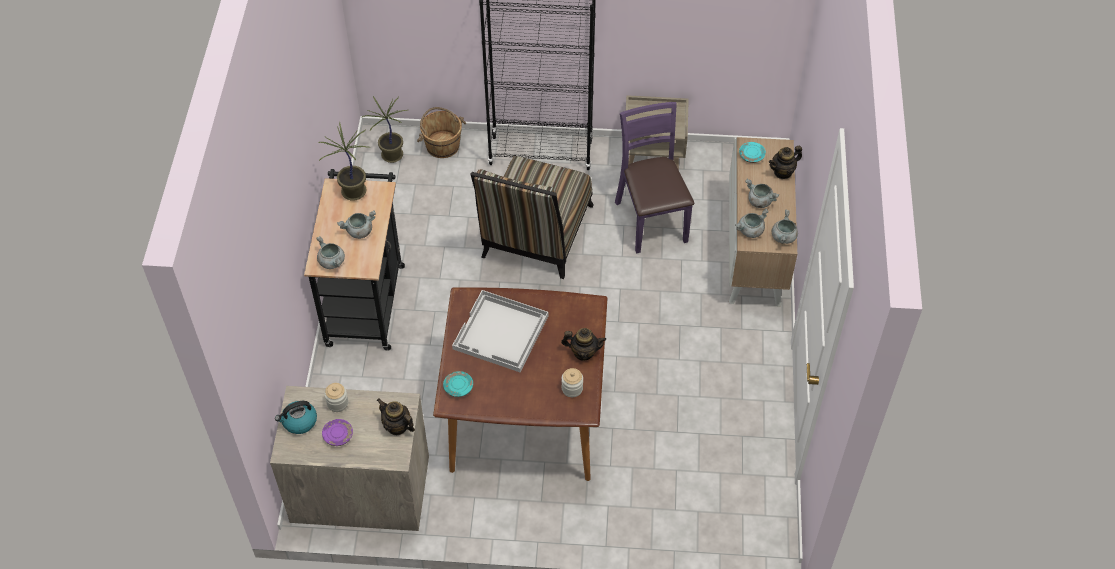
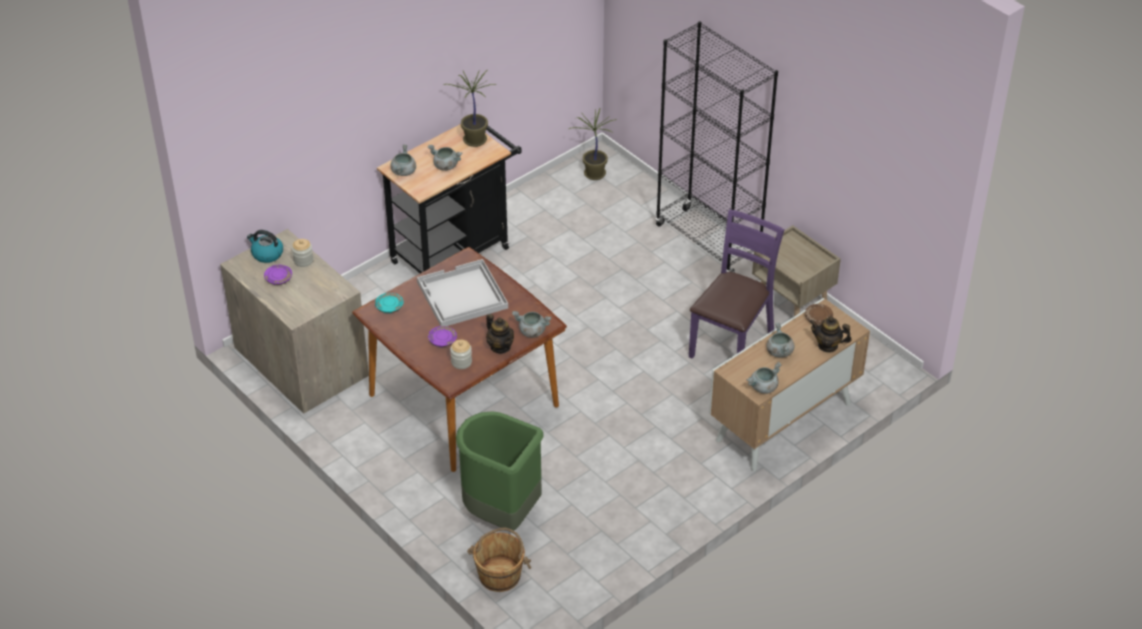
camera: 45 degrees right, 10 degrees down
(397, 426) = (320, 300): teapot -> none
(442, 145) = (640, 190): brown bucket -> brown bucket (500, 574)
(535, 237) = (626, 294): chair -> none
(535, 382) = (442, 340): none -> purple plate
(662, 484) = (501, 514): none -> green trash can
(750, 231) = (742, 365): grey cooking pot -> grey cooking pot (531, 331)
(751, 156) = (818, 318): turquoise plate -> brown plate

